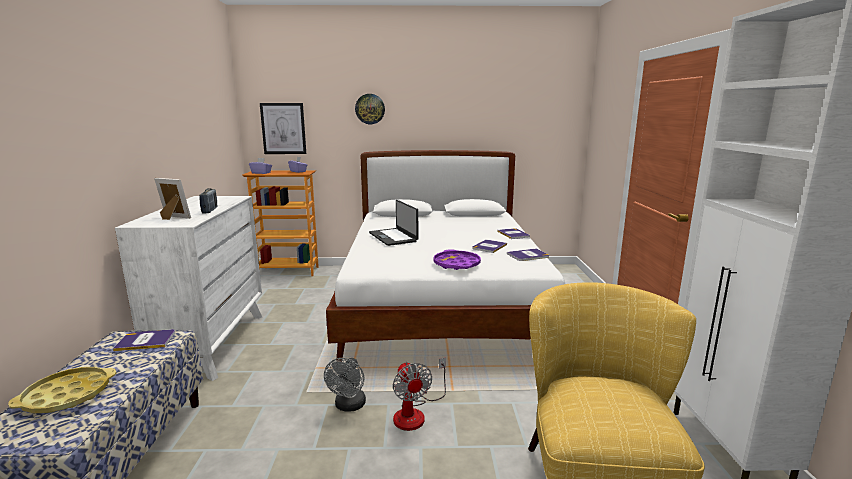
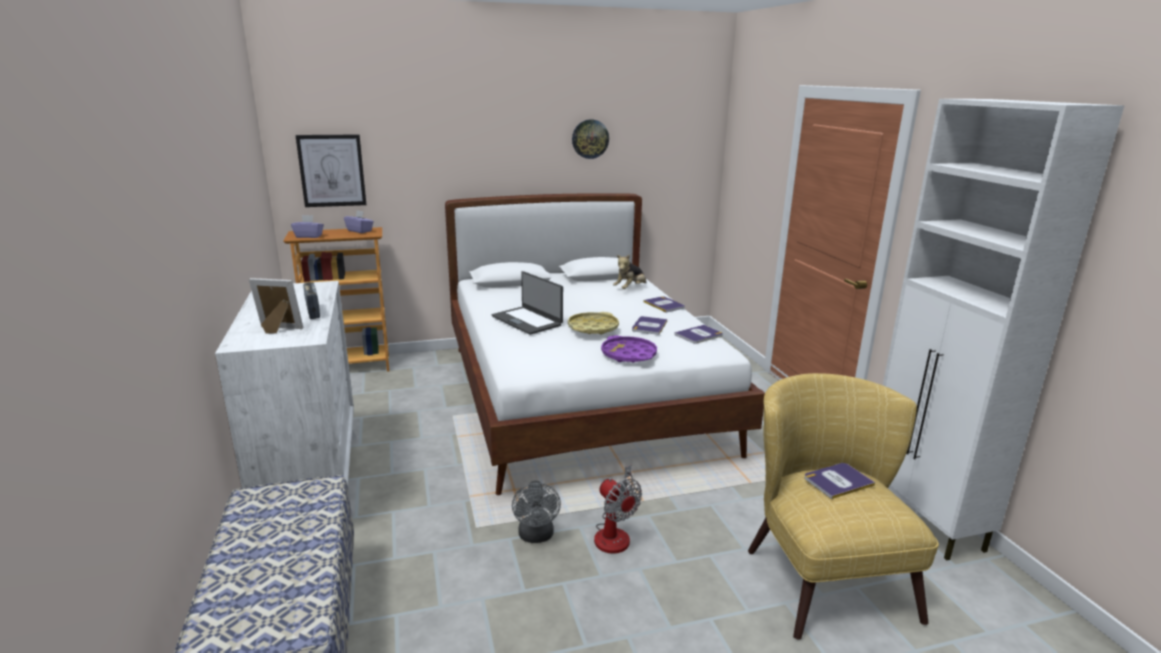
camera: 15 degrees left, 5 degrees up
(67, 395) = (256, 580): yellow tray -> yellow tray (593, 328)
(146, 341) = (293, 496): book -> book (838, 481)
(370, 109) = (454, 141): wall clock -> wall clock (590, 139)
(493, 223) = (630, 289): none -> plush toy

